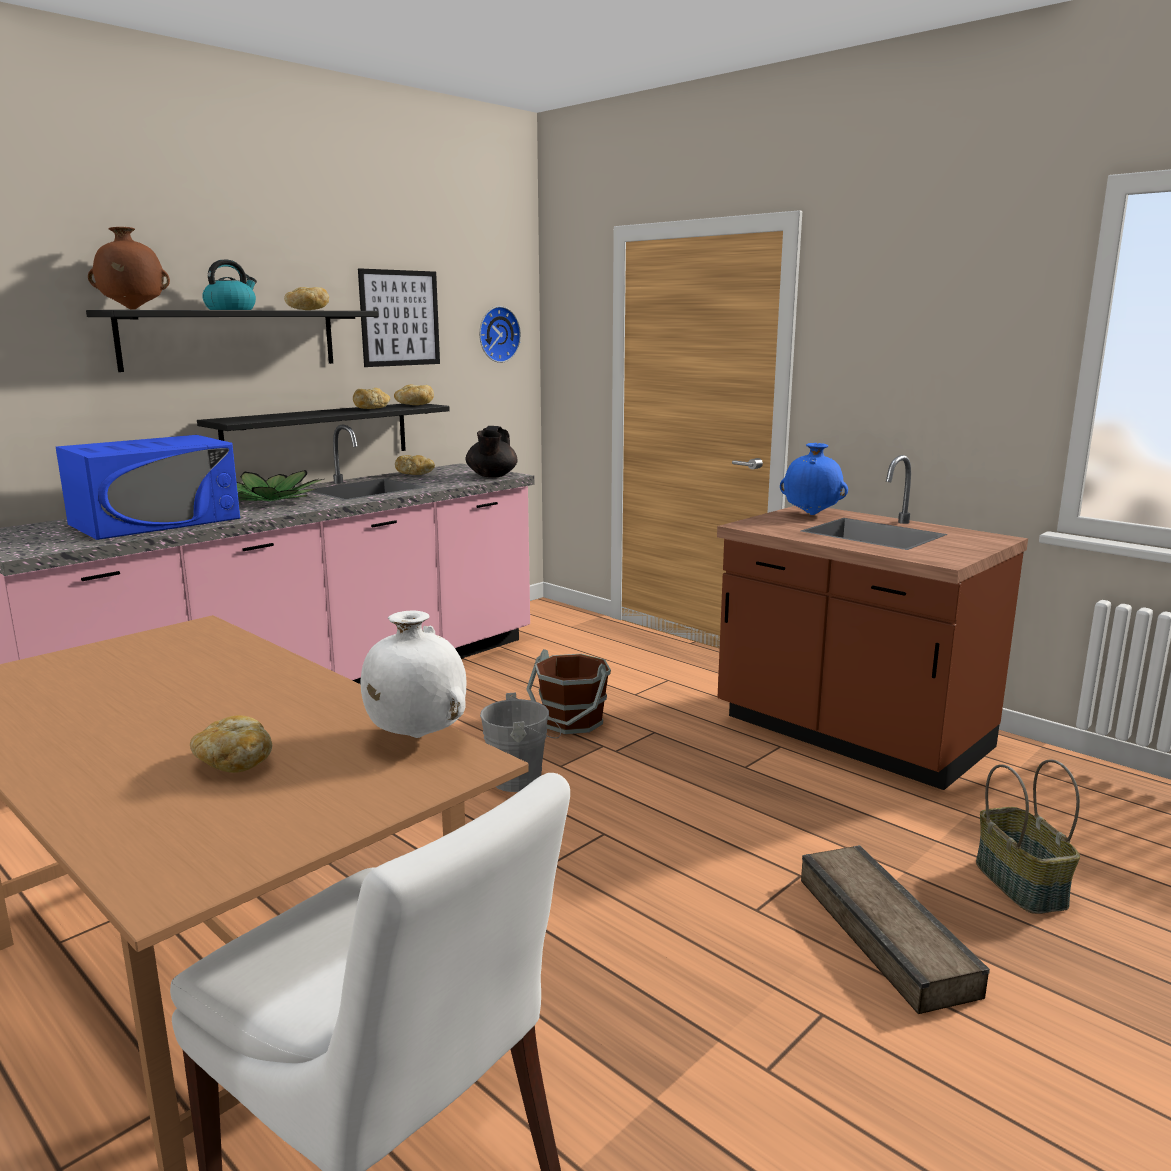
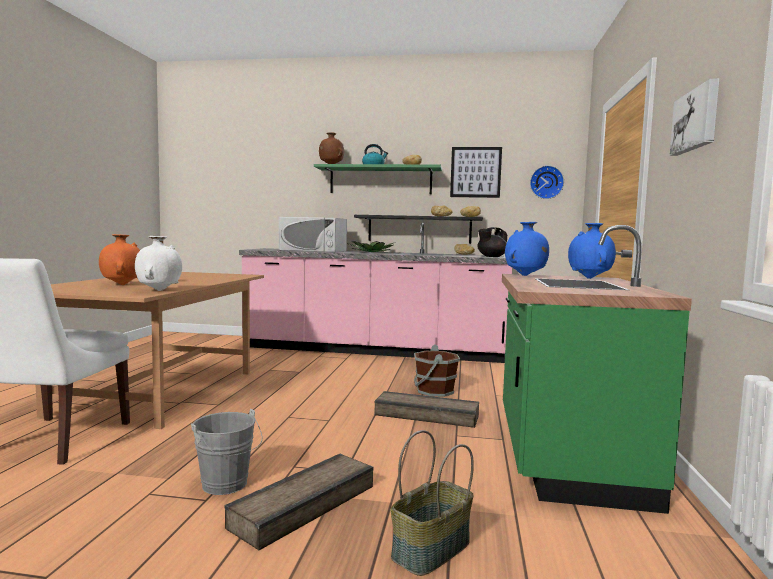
camera: 55 degrees right, 10 degrees down
(156, 521) = (313, 250): blue microwave -> white microwave
(231, 339) = (380, 180): black shelf -> green shelf
(234, 763) = (122, 285): bread -> orange vase
(522, 779) = (357, 395): grey bucket -> grey bucket (227, 486)
(662, 760) = (426, 416): none -> crate
(760, 525) = (525, 275): none -> blue vase
(850, 735) = (565, 456): brown counter -> green counter
(937, 328) = (696, 120): none -> picture

